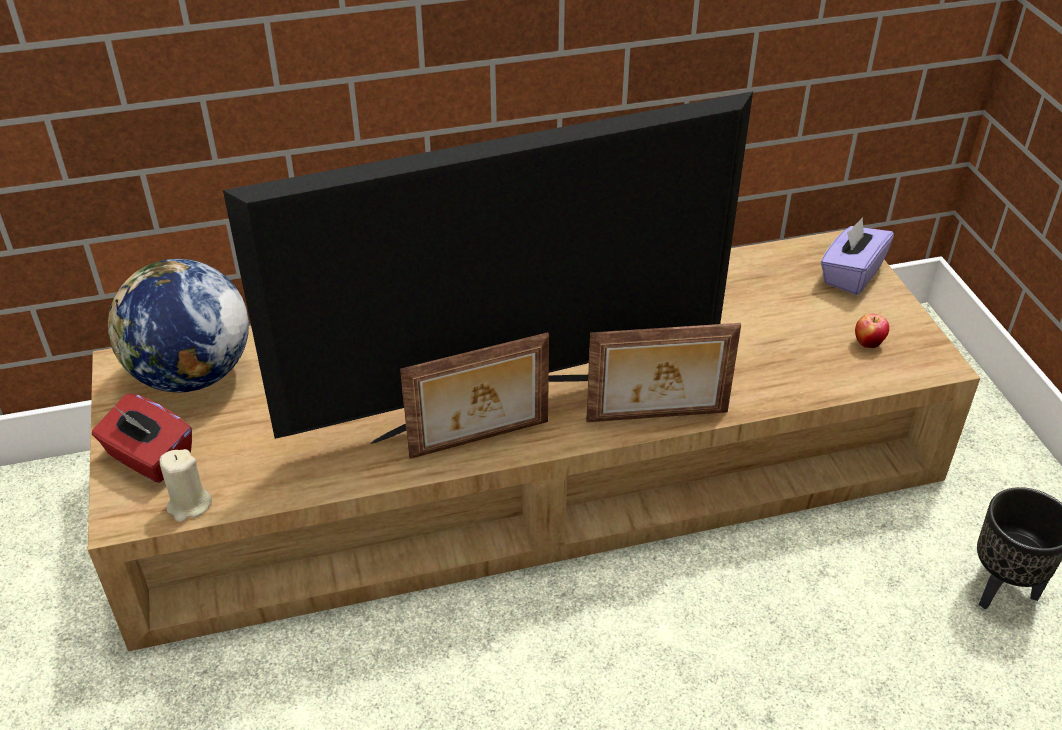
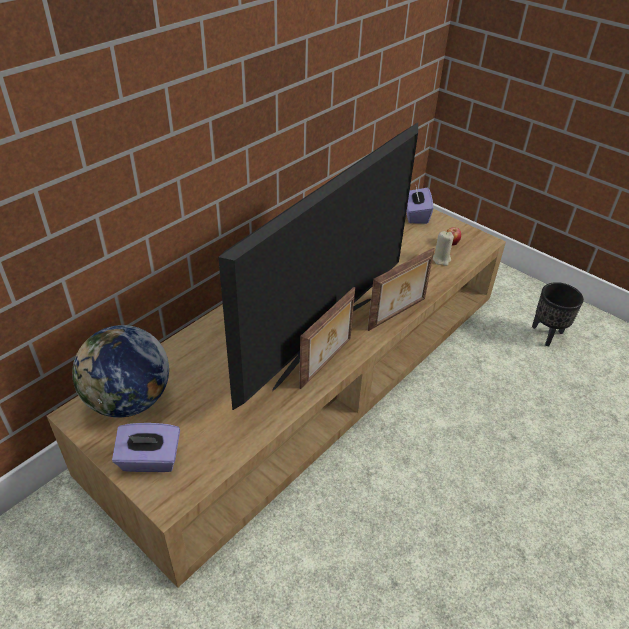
camera: 35 degrees left, 0 degrees up
(149, 458) = (150, 460): red tissue box -> purple tissue box
(189, 505) = (202, 474): beige candle -> beige candle (441, 259)

